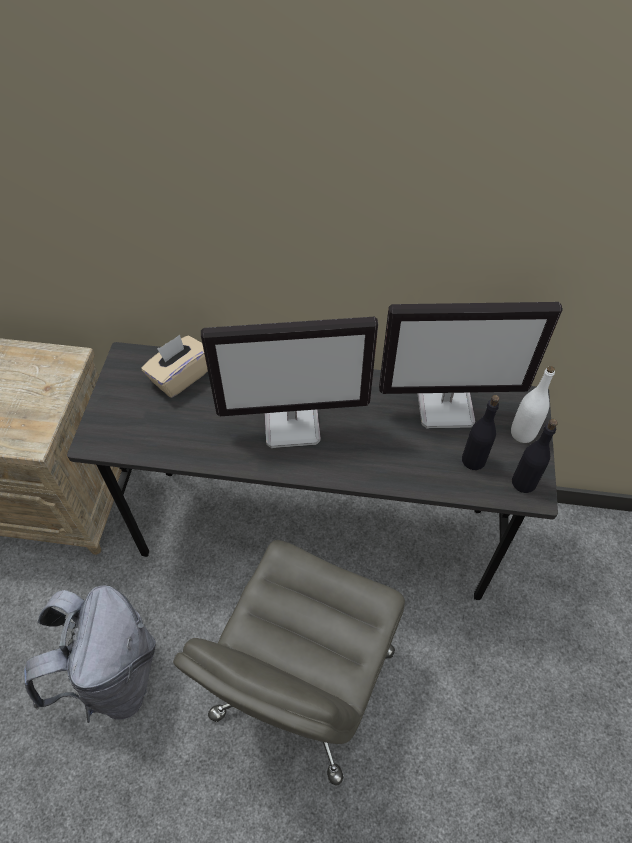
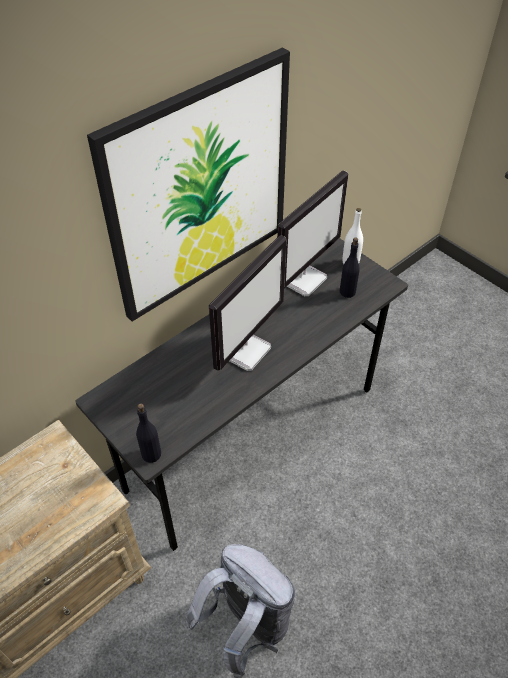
camera: 50 degrees left, 5 degrees down
(180, 376) = (148, 381): beige tissue box -> none
(303, 686) = (346, 515): grey office chair -> none
(321, 197) = (200, 188): none -> picture
(524, 482) = (379, 283): black bottle -> black bottle (151, 454)

